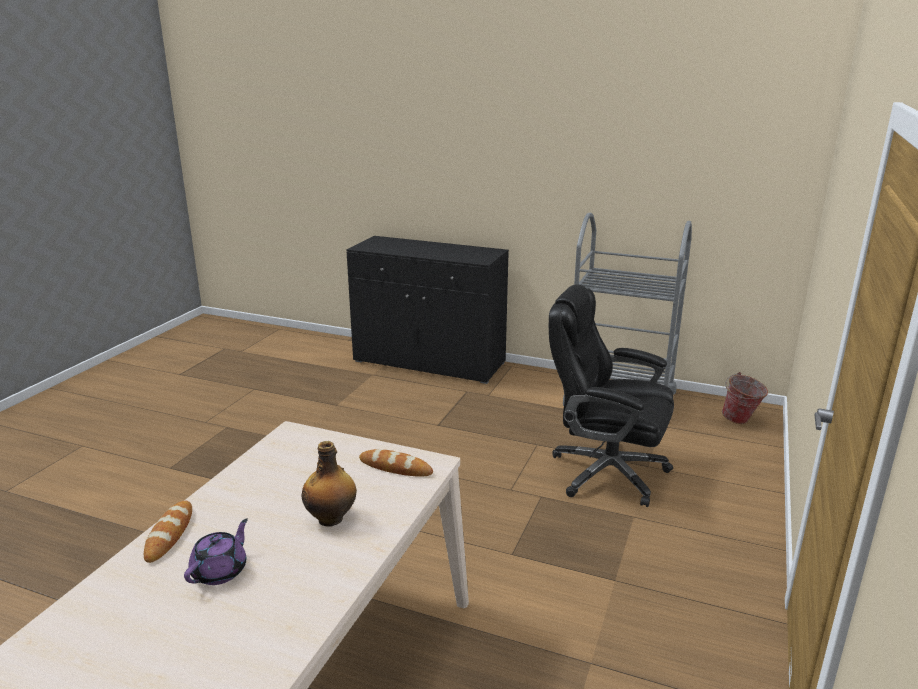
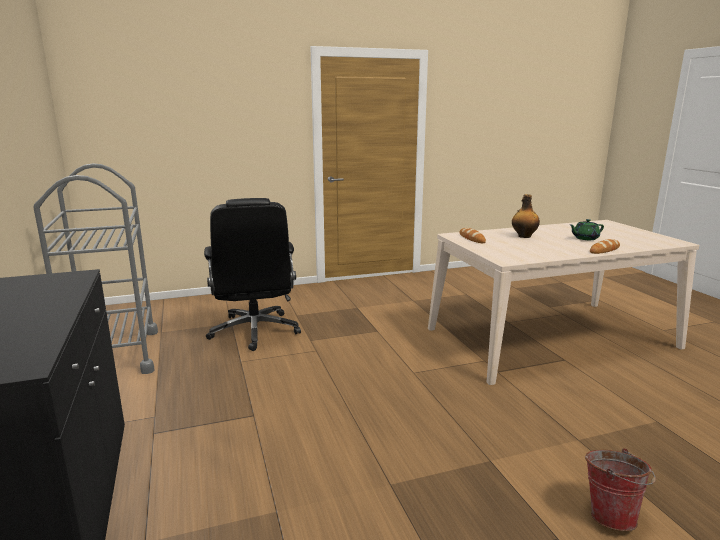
camera: 130 degrees left, 5 degrees down
(220, 571) = (585, 238): purple teapot -> green teapot
(740, 421) = (130, 313): bucket -> bucket (611, 514)

